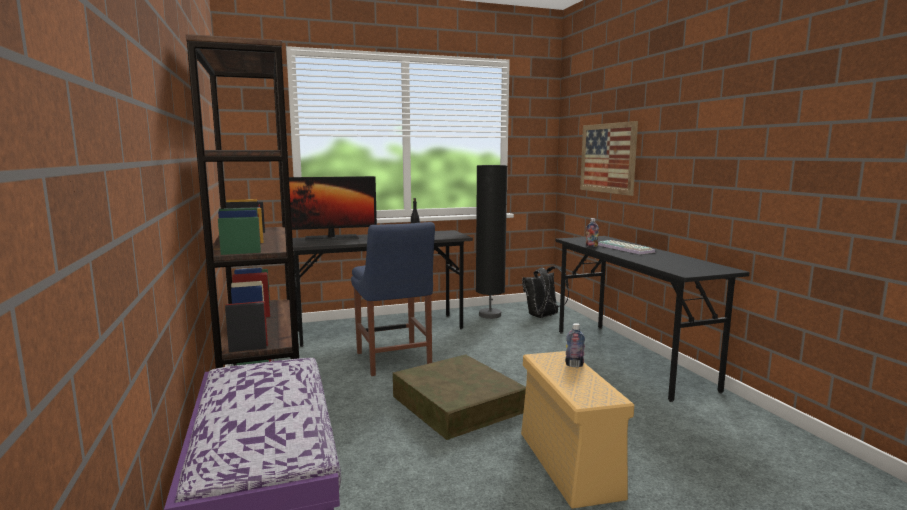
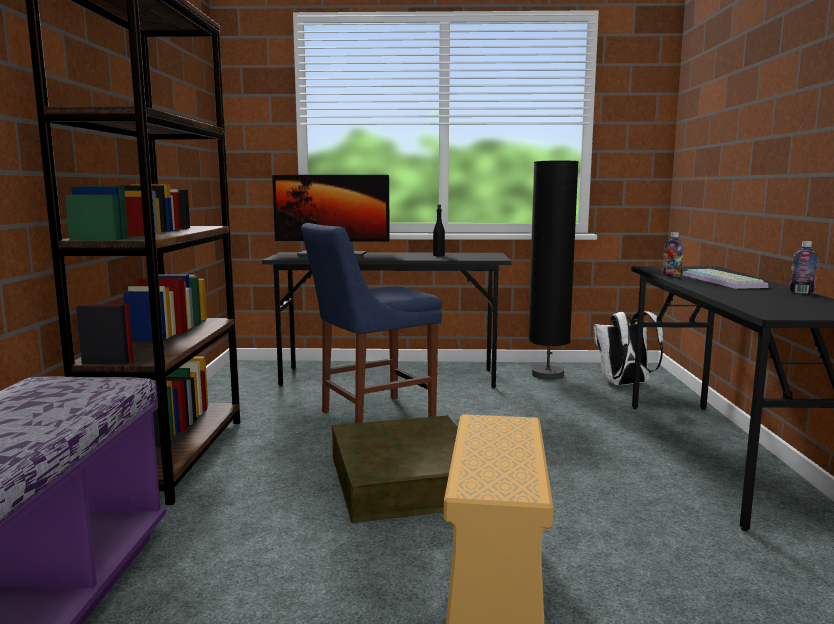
camera: 20 degrees right, 0 degrees up
(394, 361) = (372, 416): blue chair -> blue chair turned 60 degrees clockwise
(543, 316) = (624, 384): black backpack -> white backpack
(574, 365) = (519, 437): bottle -> bottle (801, 293)
(607, 158) = (729, 145): picture -> none

